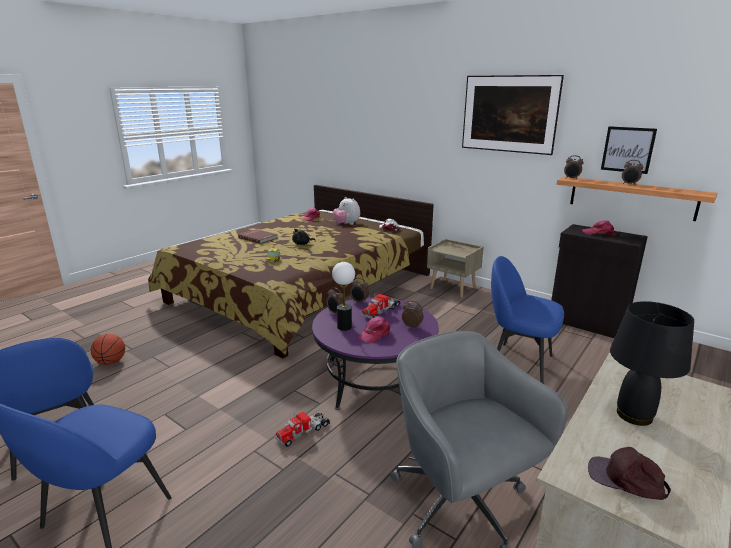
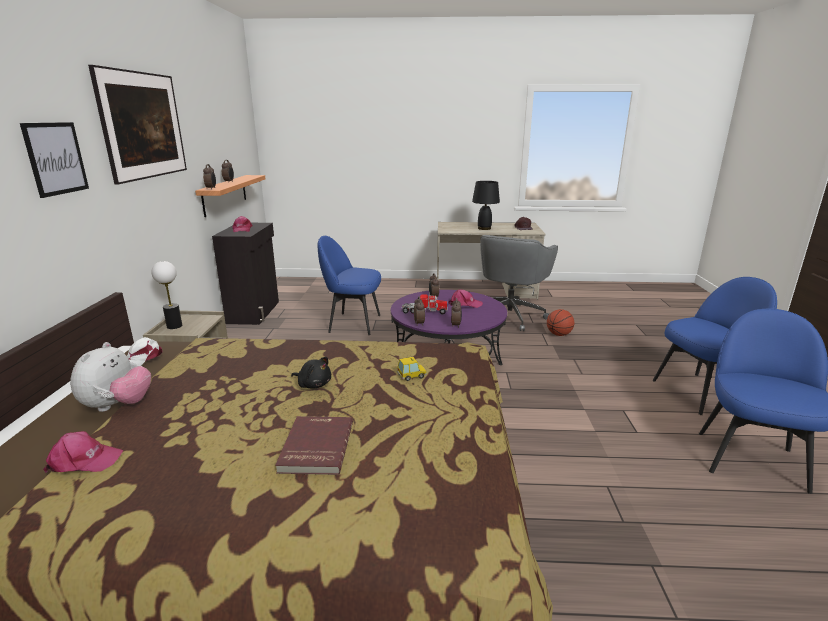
camera: 125 degrees left, 0 degrees up
(111, 362) = (691, 553): basketball -> basketball (559, 334)
(303, 432) = (540, 365): toy truck -> none
(344, 327) = (472, 315): table lamp -> table lamp (174, 326)
(519, 363) = (353, 323): blue chair -> blue chair turned 105 degrees clockwise
(628, 149) = (214, 152): picture -> picture (56, 158)

